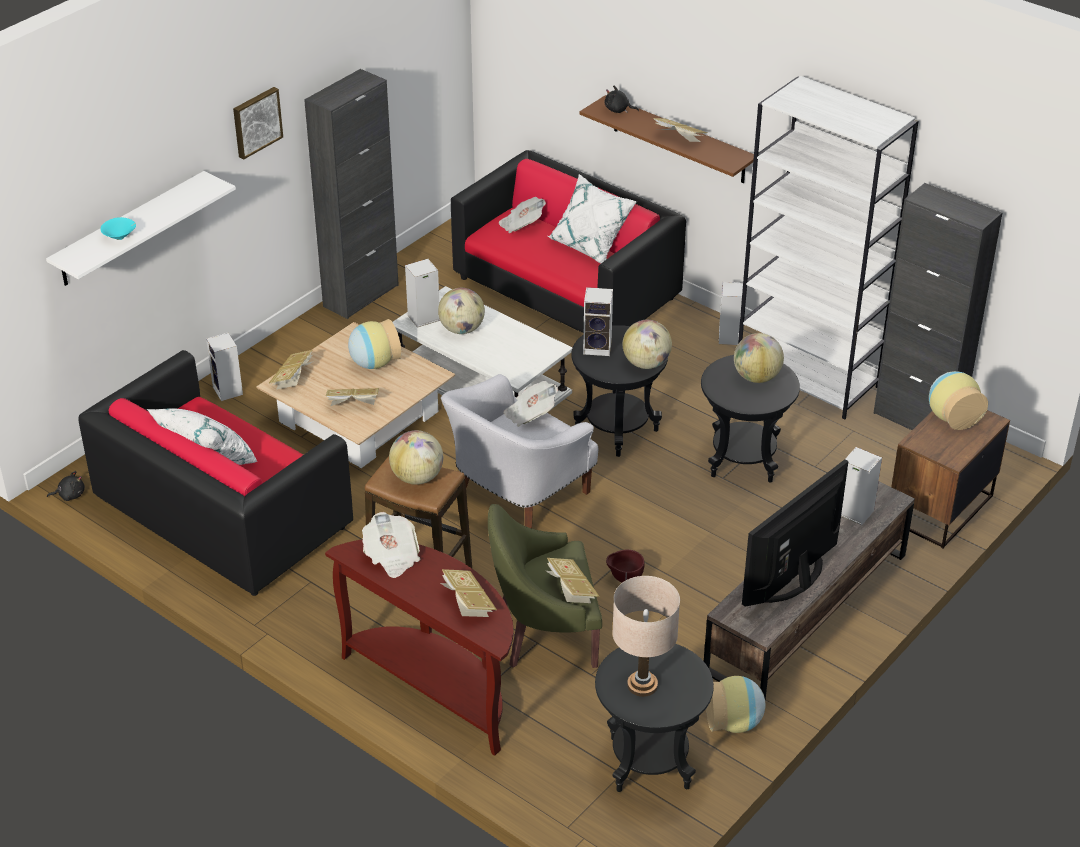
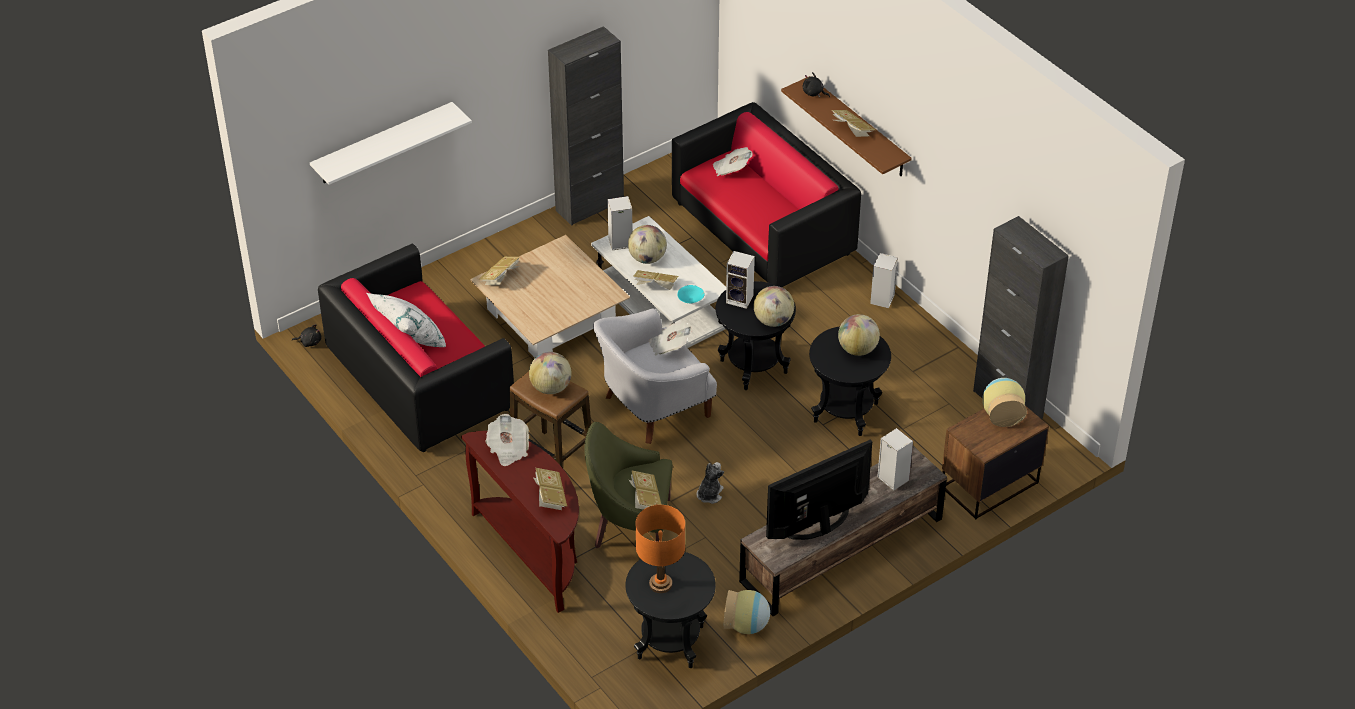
camera: 15 degrees right, 5 degrees up
(120, 237) = (370, 153): turquoise bowl -> turquoise bowl (691, 301)
(229, 391) = (456, 274): speaker -> none
(256, 122) = (502, 65): picture -> none
(353, 405) = (540, 310): book -> book (655, 286)
(374, 363) = (568, 275): vase -> none
(590, 246) = (781, 199): white pillow -> none
(624, 579) = (709, 494): brown bowl -> plush toy
(642, 685) = (660, 584): beige table lamp -> orange table lamp
(808, 378) = (932, 349): white bookcase -> none

